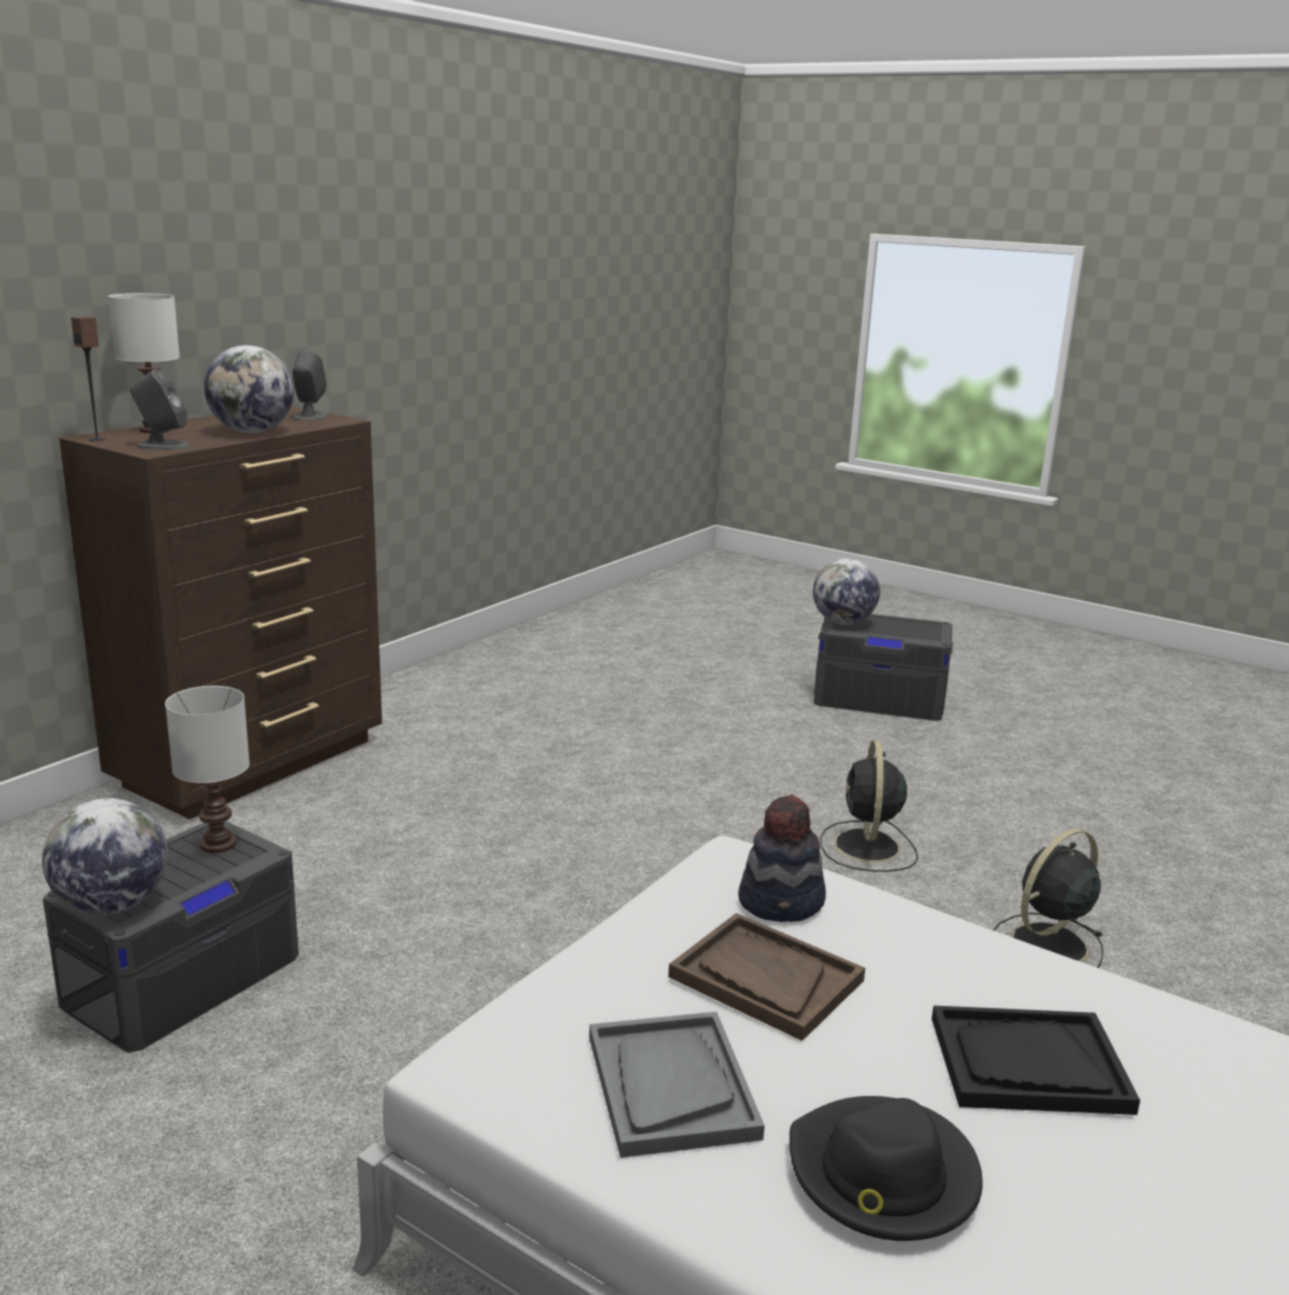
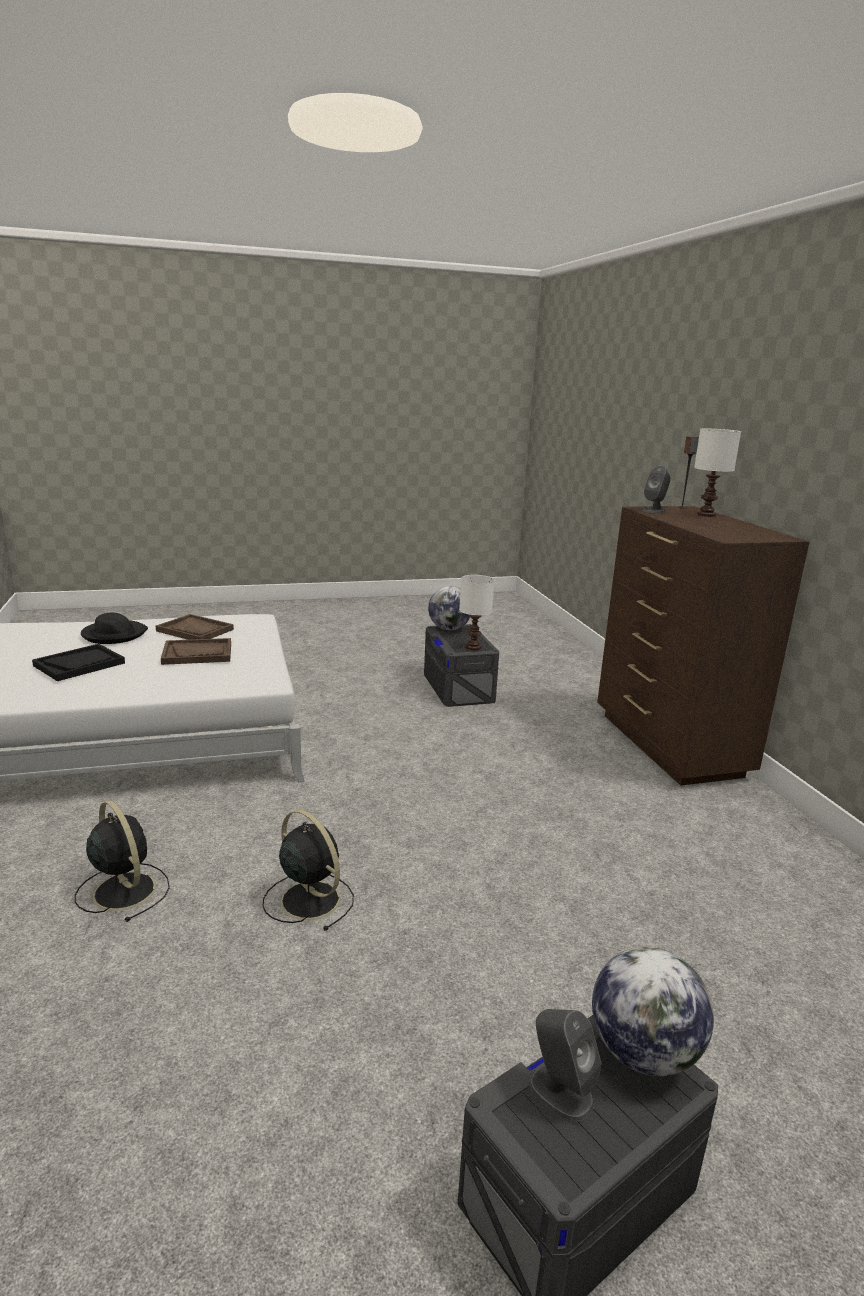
camera: 130 degrees right, 0 degrees up
(252, 432) = (689, 523): globe -> none
(310, 417) = (744, 536): grey speaker -> grey speaker (560, 1091)
(671, 1086) = (195, 630): grey tray -> brown tray
(782, 902) = (224, 676): hat -> none
(1047, 946) = (123, 890): black fan -> black fan turned 45 degrees counterclockwise

